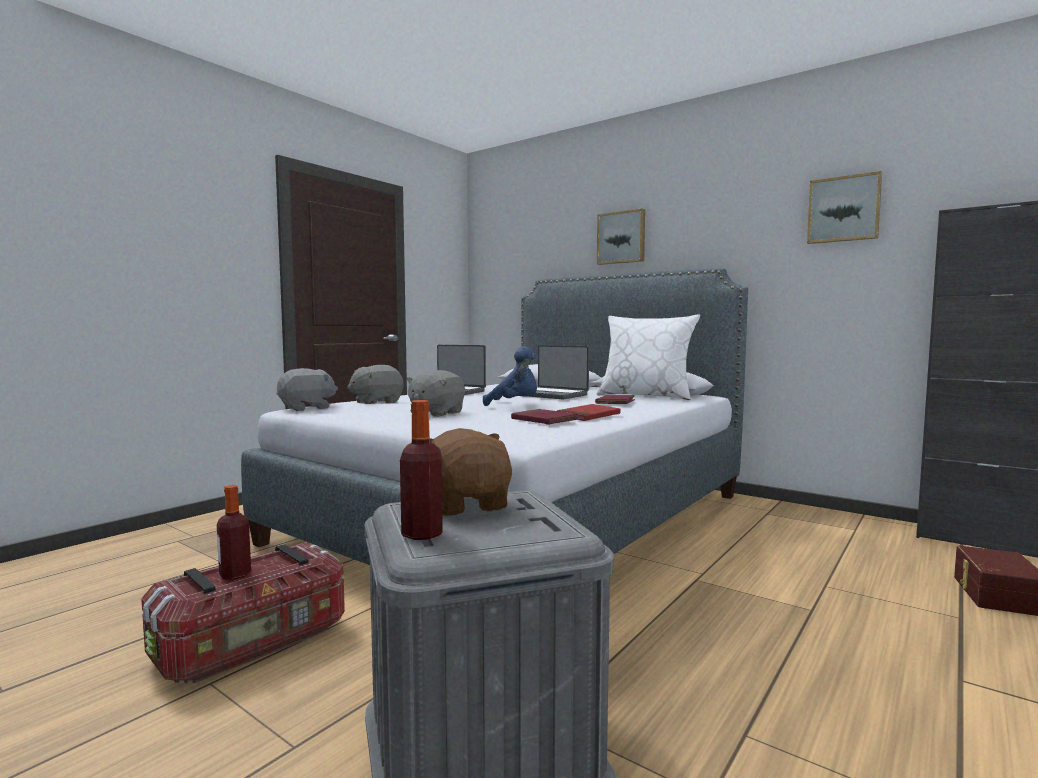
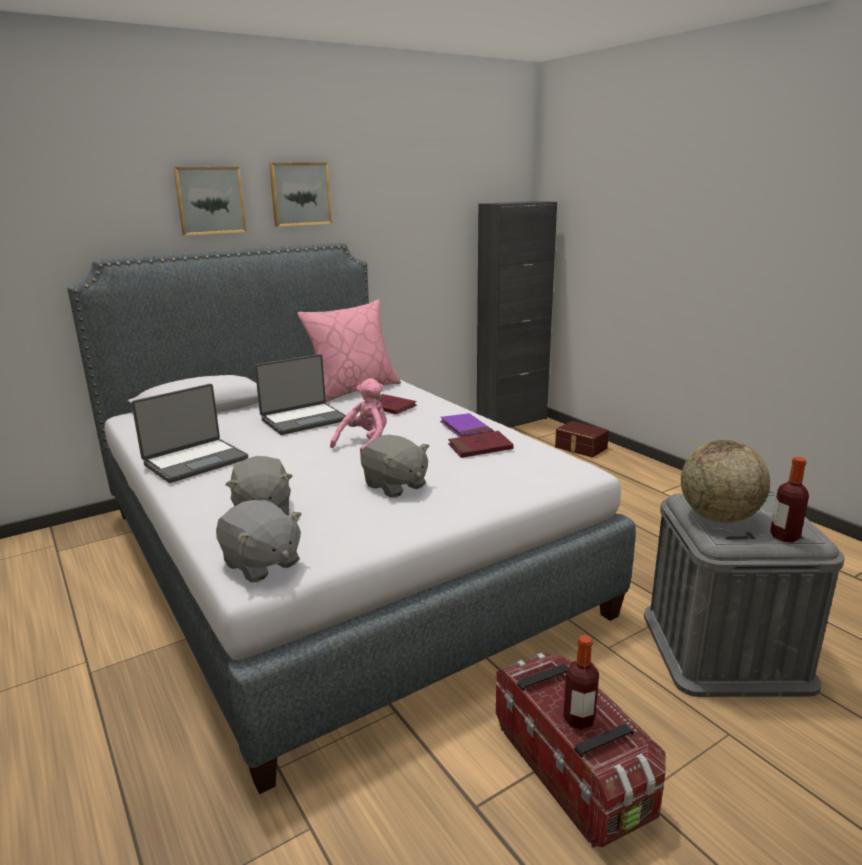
camera: 70 degrees left, 15 degrees up
(307, 408) = (261, 564): grey plush toy -> grey plush toy turned 150 degrees clockwise
(467, 505) = (719, 517): brown plush toy -> globe
(514, 404) = (365, 444): blue plush toy -> pink plush toy
(588, 416) = (466, 429): red book -> purple book
(646, 396) = (354, 389): white pillow -> pink pillow
(844, 209) = (420, 189): picture -> picture (299, 194)

